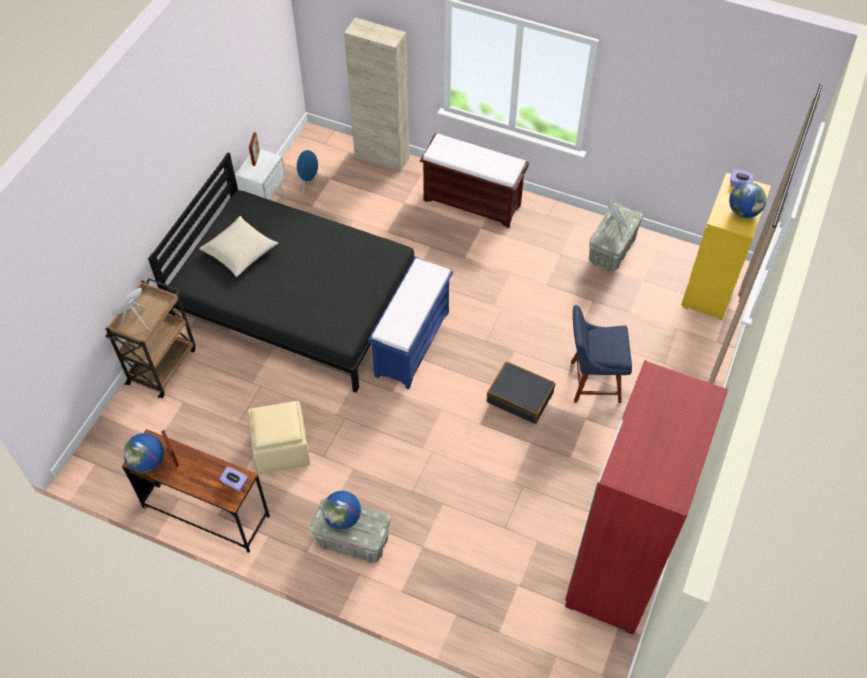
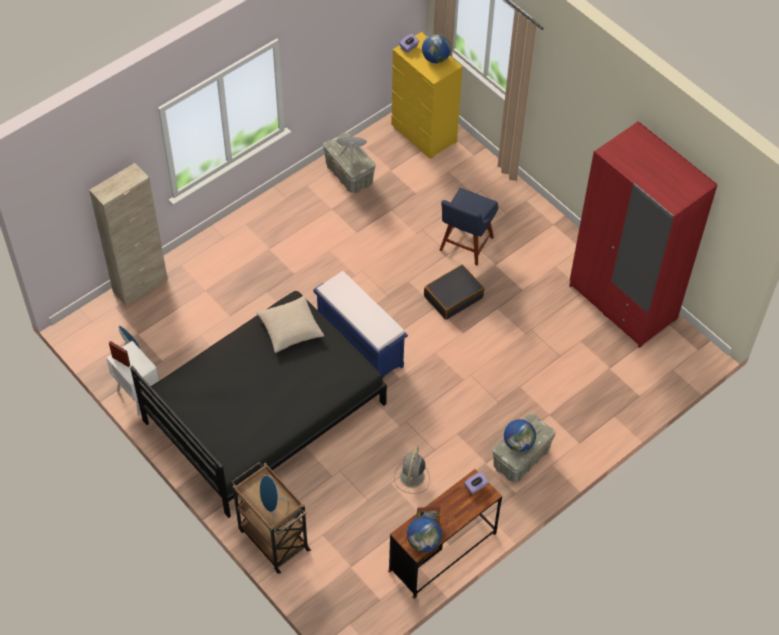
camera: 65 degrees left, 0 degrees up
(239, 251) = (221, 414): beige pillow -> beige pillow (290, 328)
(281, 449) = (411, 477): beige ottoman -> grey fan
(473, 202) = (238, 242): brown bench -> none

